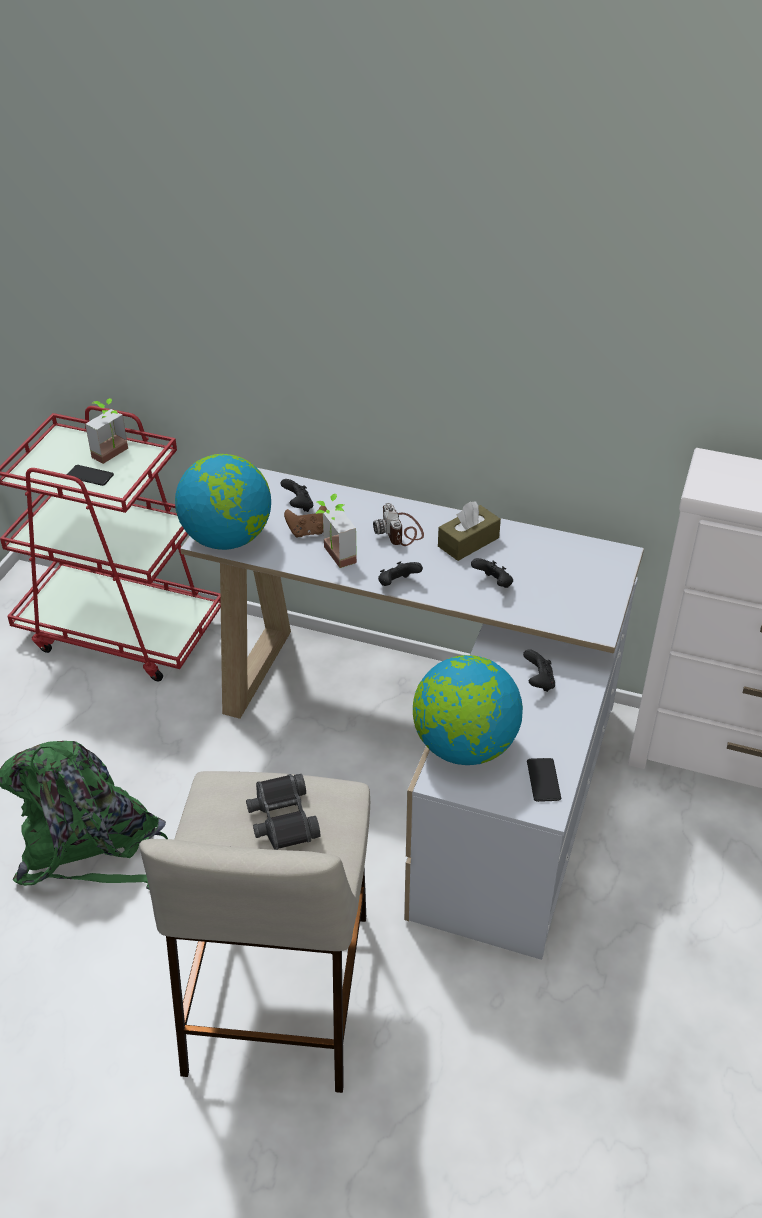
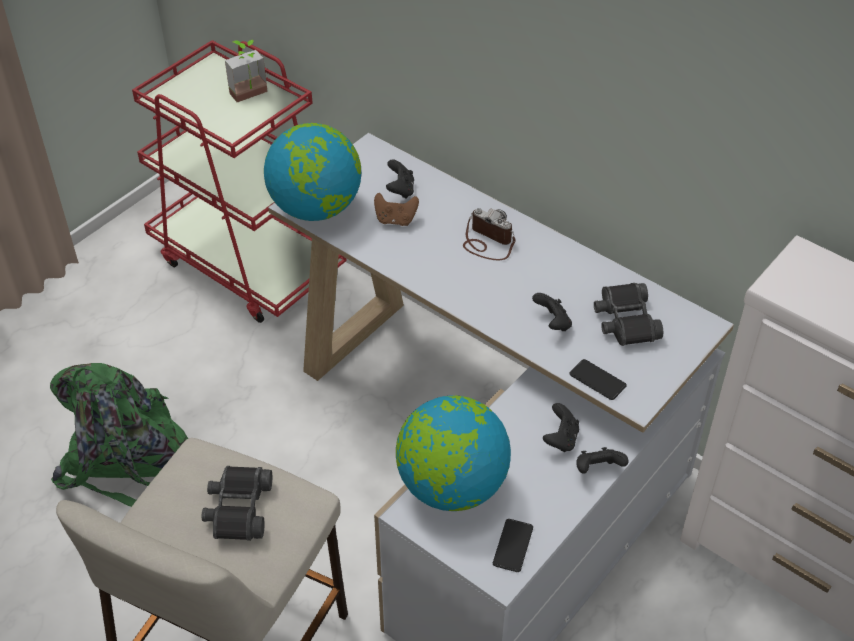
camera: 20 degrees right, 5 degrees up
(90, 476) = (219, 112): phone -> phone (597, 380)
(333, 557) = (407, 253): potted plant -> none
(397, 584) = (455, 298): black game controller -> black game controller (597, 470)
(400, 531) = (487, 242): camera -> camera turned 120 degrees clockwise
(468, 542) = (550, 271): brown tissue box -> none
(554, 567) = (625, 321): none -> black binoculars

